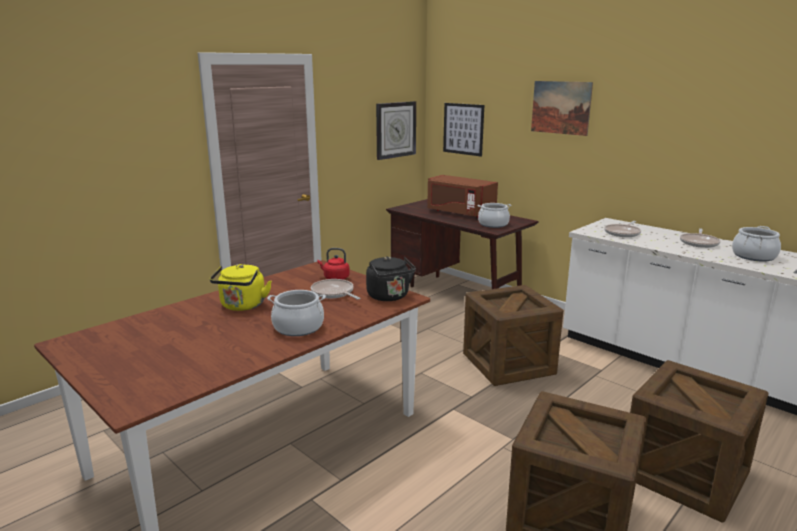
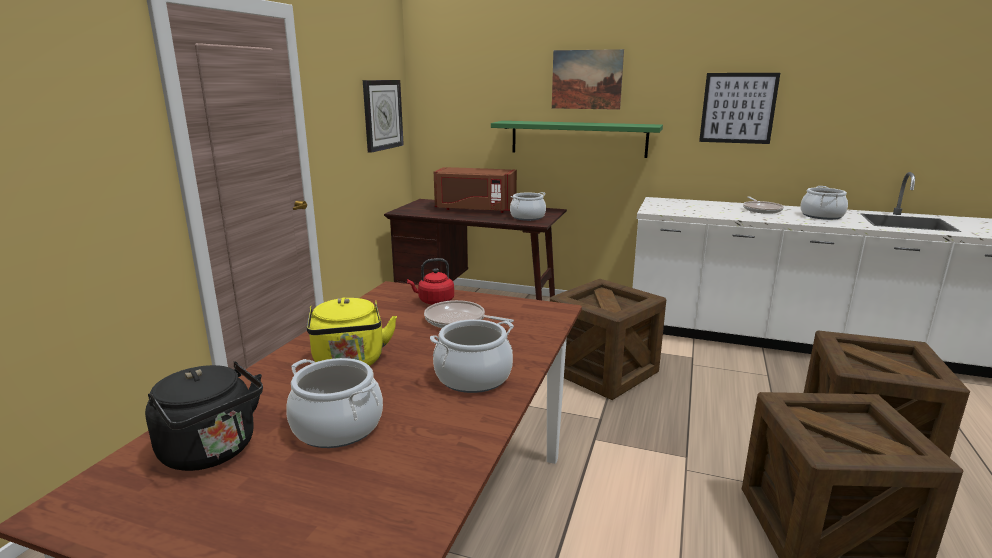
camera: 25 degrees left, 0 degrees up
(200, 336) = (337, 427): none -> cooking pot
(389, 297) = (534, 312): black kettle -> black kettle (213, 452)
(463, 129) = (461, 111): picture -> picture (738, 108)
(551, 159) = (578, 138): none -> green shelf
(623, 233) = (686, 208): frying pan -> none

